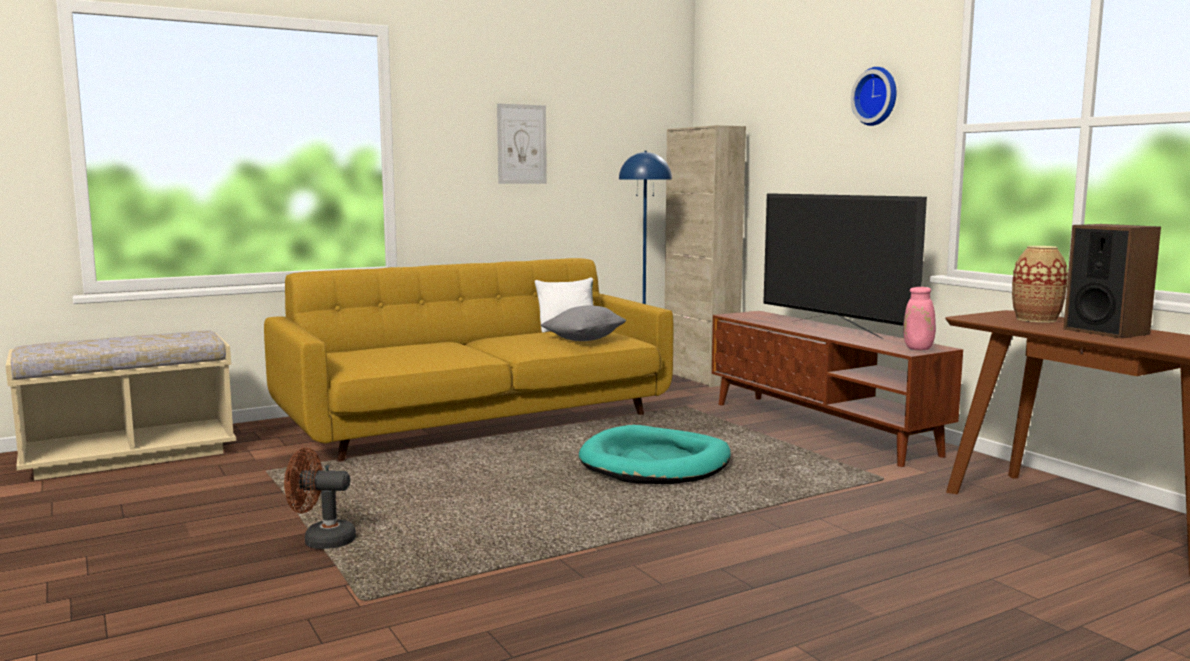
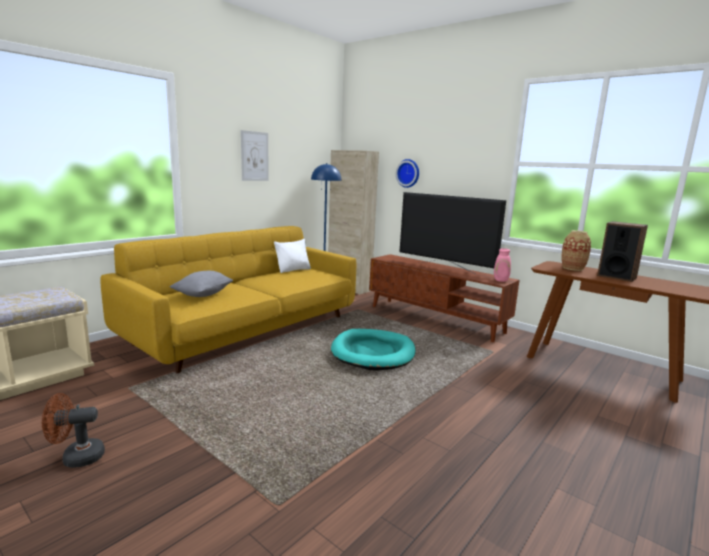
camera: 20 degrees left, 5 degrees up
(321, 541) = (210, 450): brown fan -> brown fan (76, 457)
(584, 340) = (311, 278): grey pillow -> grey pillow (203, 295)
(877, 96) = (465, 142): wall clock -> wall clock (408, 173)

